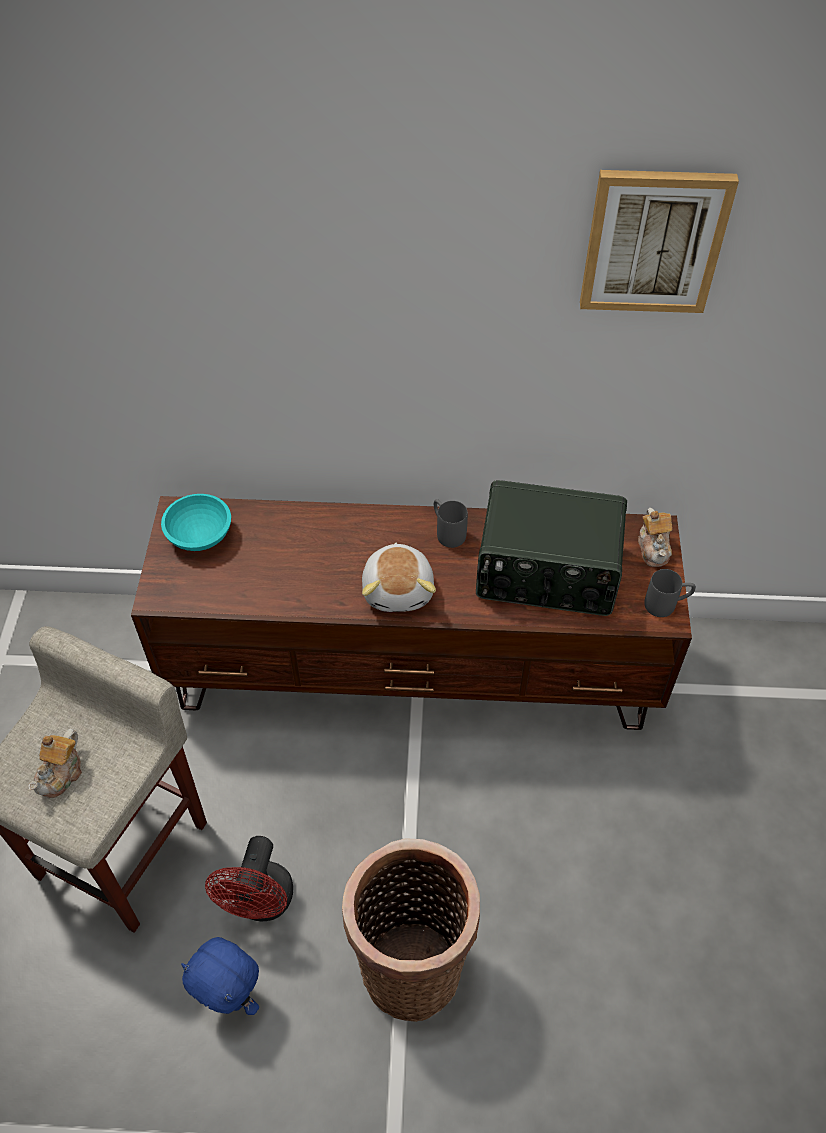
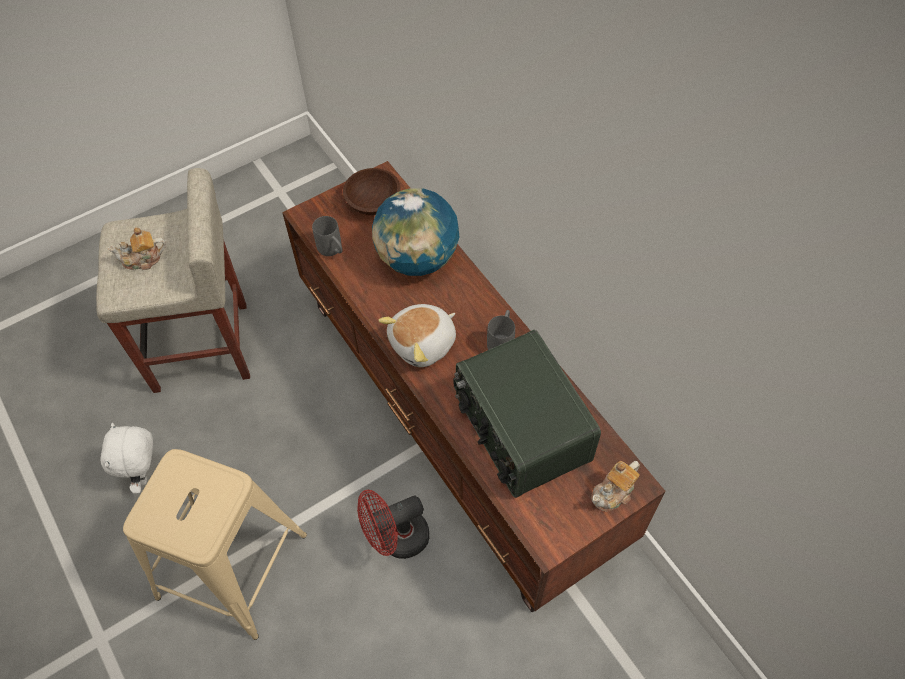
camera: 55 degrees right, 5 degrees up
(200, 534) = (374, 203): turquoise bowl -> brown bowl
(231, 996) = (145, 475): blue plush toy -> white plush toy
(261, 903) = (216, 448): red fan -> red fan (396, 539)
(300, 539) = (417, 258): none -> globe
(411, 963) = (232, 567): basket -> beige stool
(653, 241) = (690, 227): picture -> none
(666, 604) = (562, 535): grey mug -> grey mug (333, 250)

